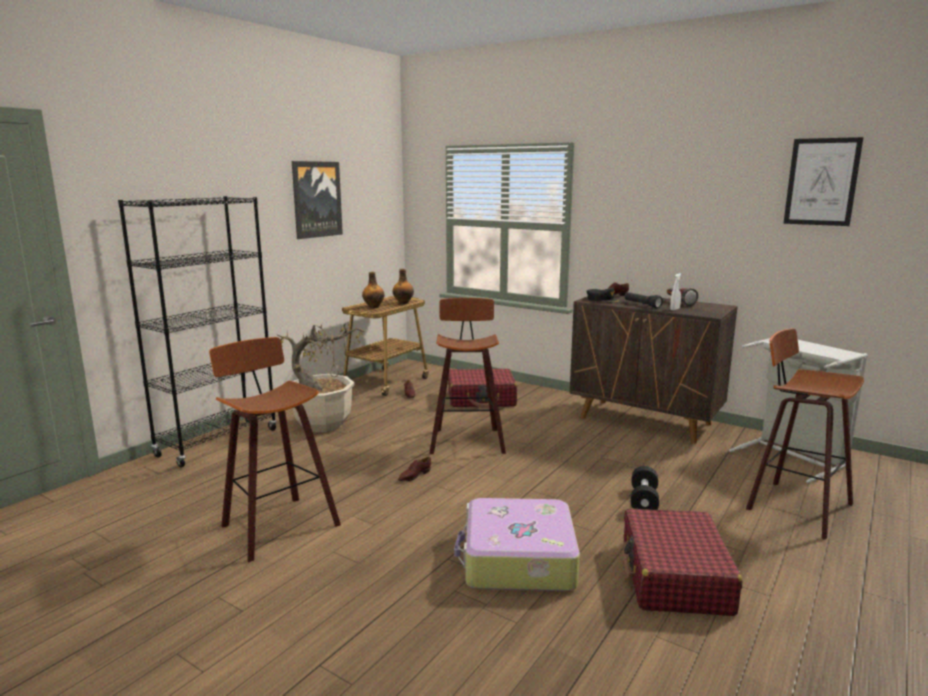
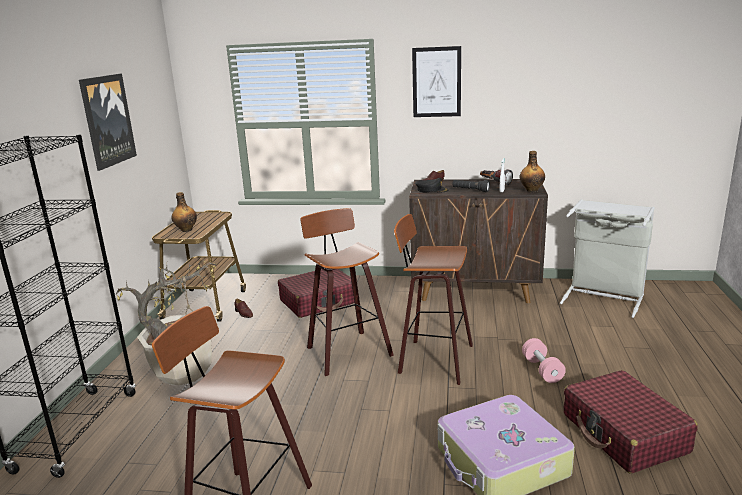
camera: 25 degrees left, 5 degrees up
(403, 303) = (212, 219): bottle -> bottle (531, 190)
(414, 475) = (333, 404): brown shoe -> none
(643, 501) = (542, 370): black dumbbell -> pink dumbbell
(795, 506) = (642, 341): stool -> stool (433, 359)
(821, 182) = (600, 68): picture -> picture (436, 82)

